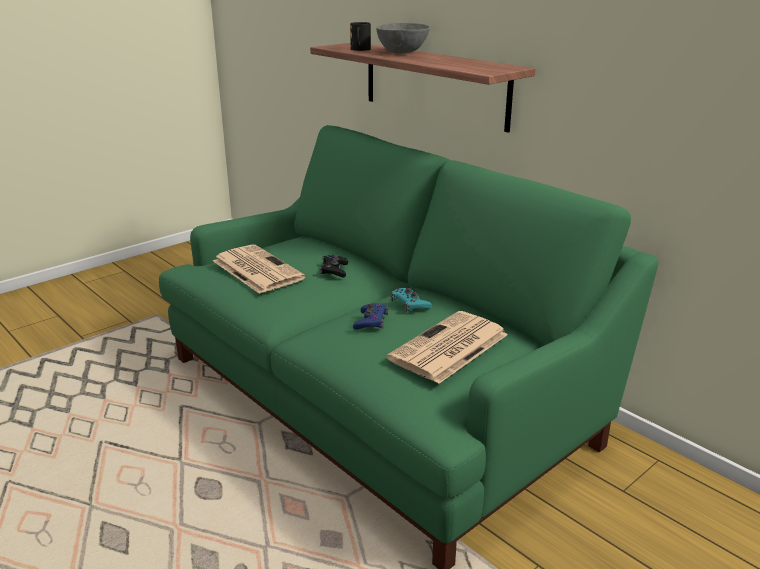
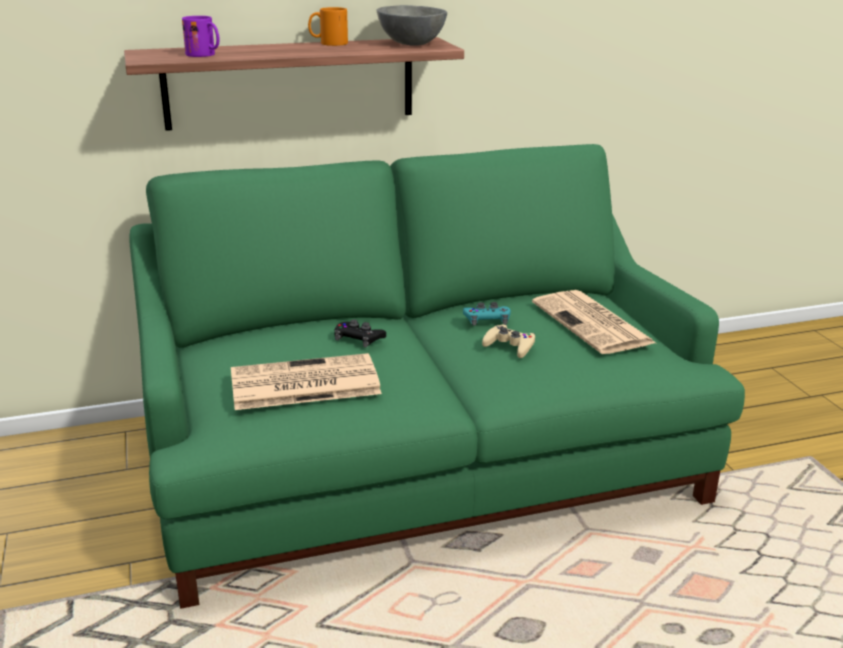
camera: 65 degrees left, 0 degrees up
(360, 50) = (205, 55): black mug -> purple mug
(371, 321) = (509, 346): blue game controller -> beige game controller
(403, 52) = (260, 48): grey bowl -> grey bowl (411, 43)
(447, 57) = (328, 43): none -> orange mug

